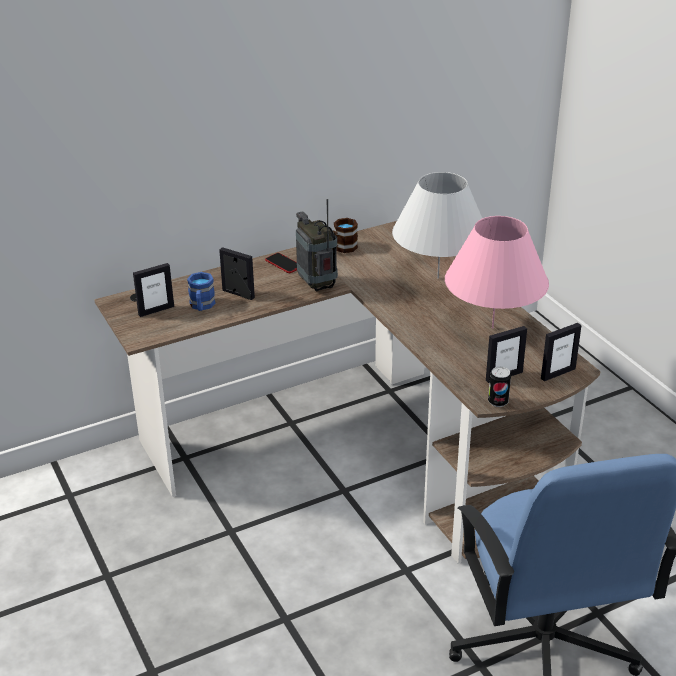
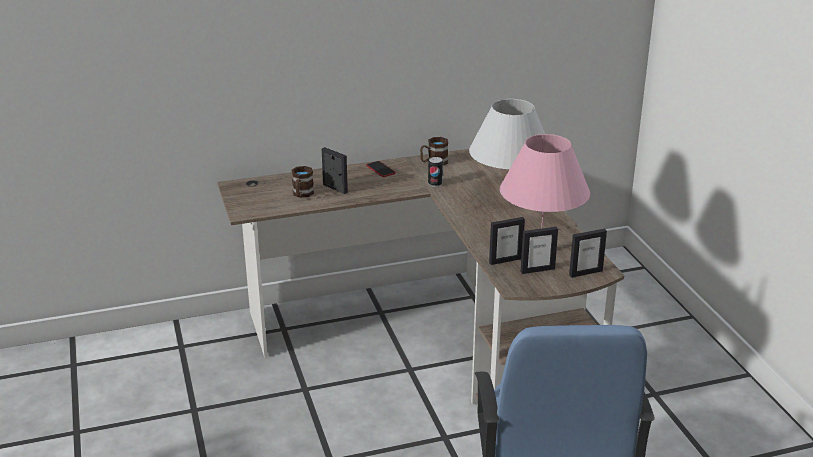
camera: 10 degrees right, 5 degrees down
(156, 310) = (263, 194): picture frame -> picture frame (505, 260)
(202, 306) = (302, 195): blue mug -> brown mug
(317, 285) = (403, 188): radio -> none
(498, 402) = (525, 288): can -> can (435, 184)

